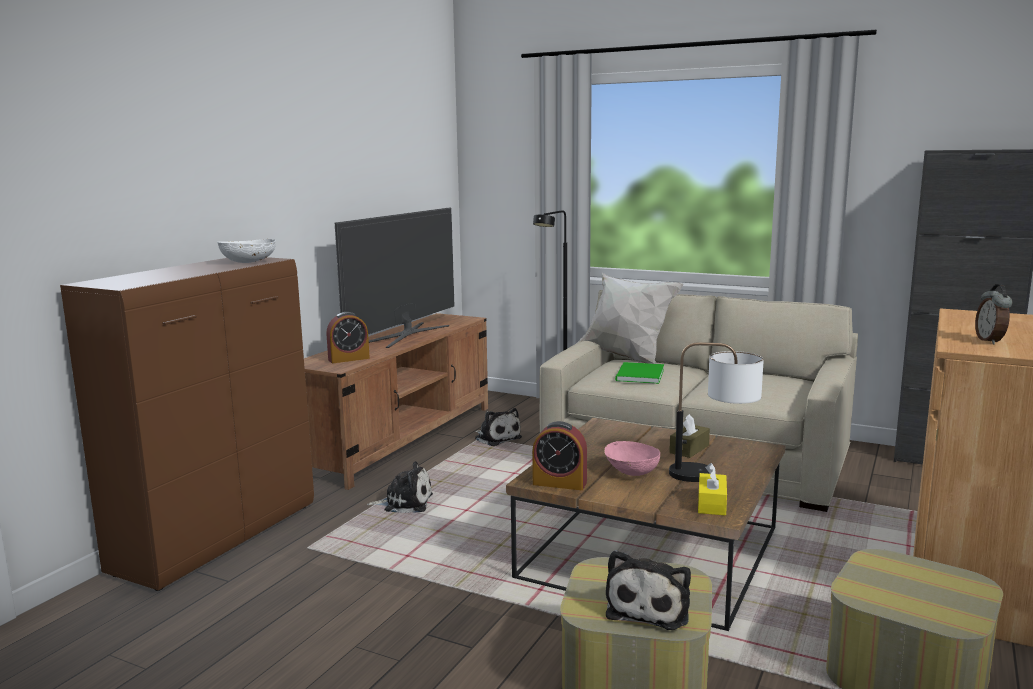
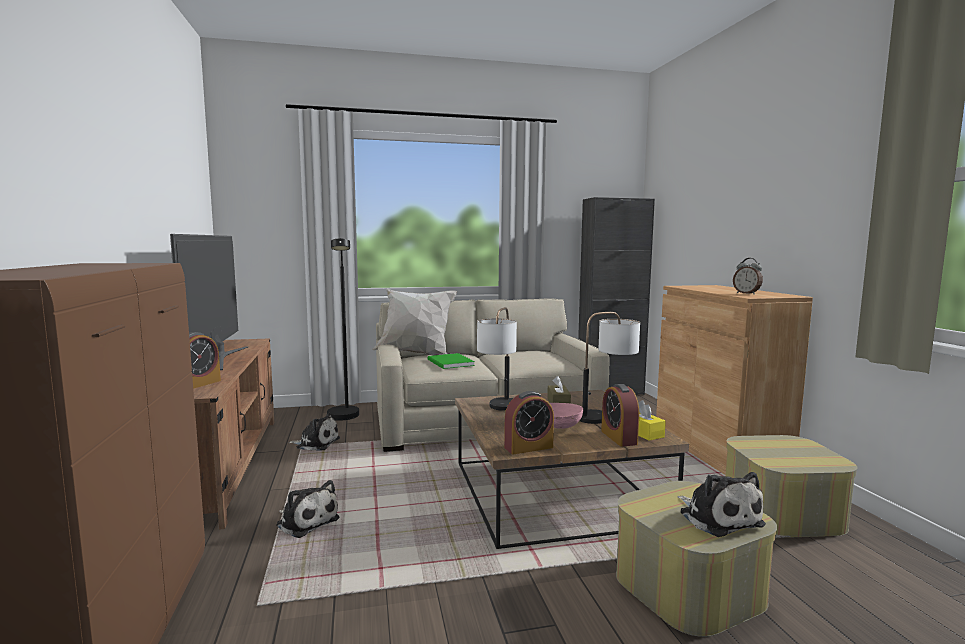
camera: 40 degrees left, 5 degrees down
(248, 262) = (131, 264): white bowl -> none
(405, 503) = (306, 521): plush toy -> plush toy turned 75 degrees clockwise
(609, 440) = (499, 410): none -> table lamp
(671, 501) = (619, 437): none -> alarm clock

